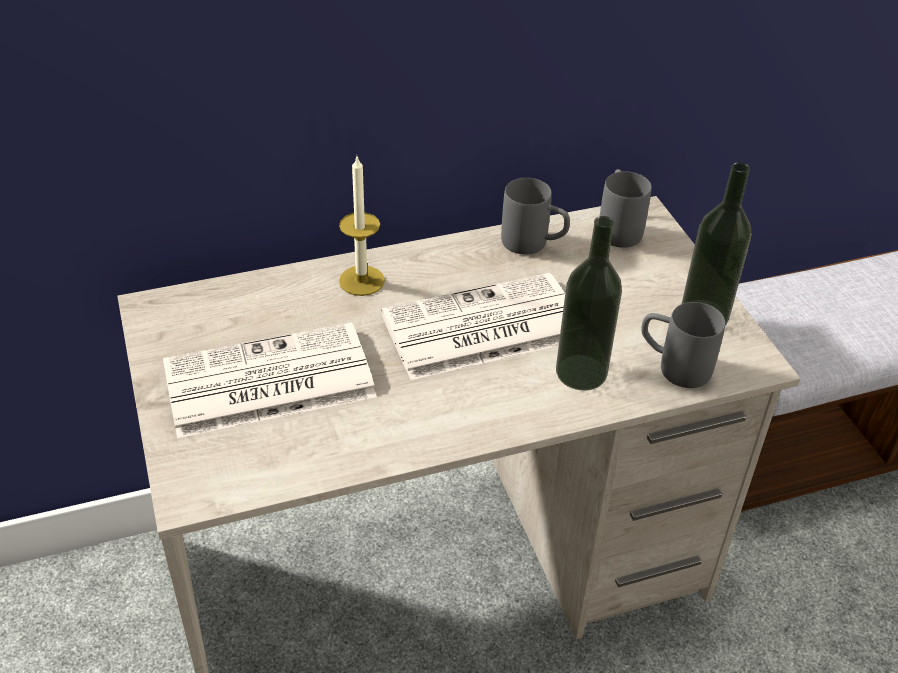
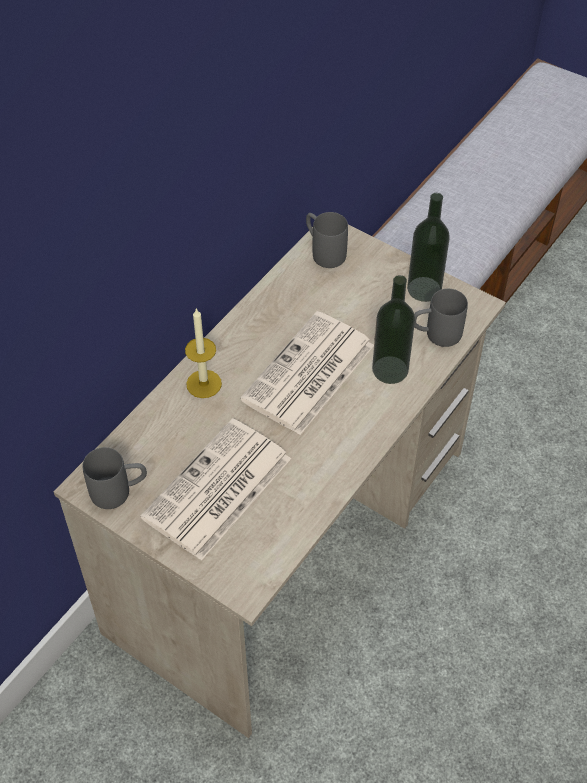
camera: 35 degrees left, 10 degrees up
(534, 244) = (285, 294): grey mug -> grey mug (119, 491)

